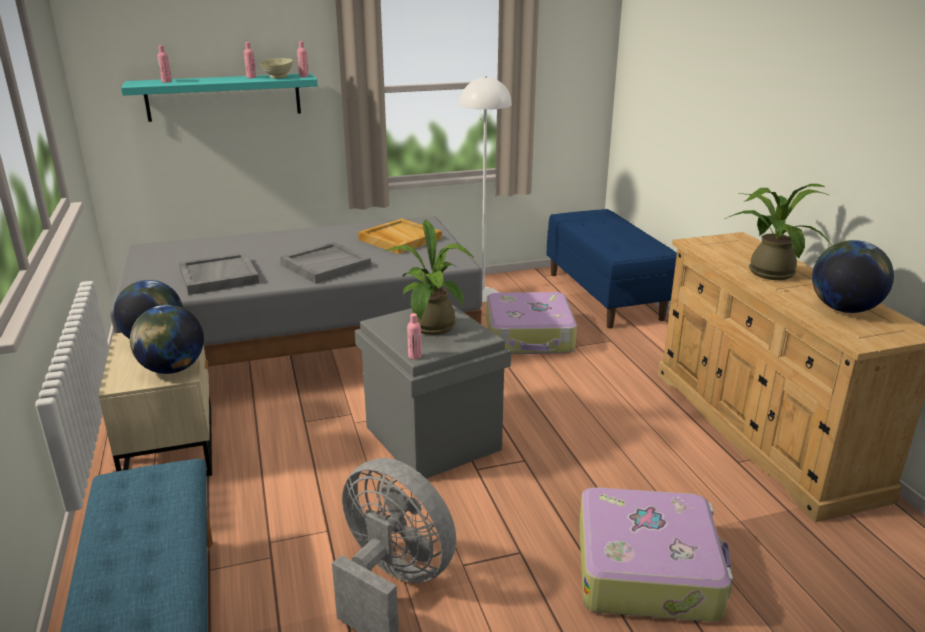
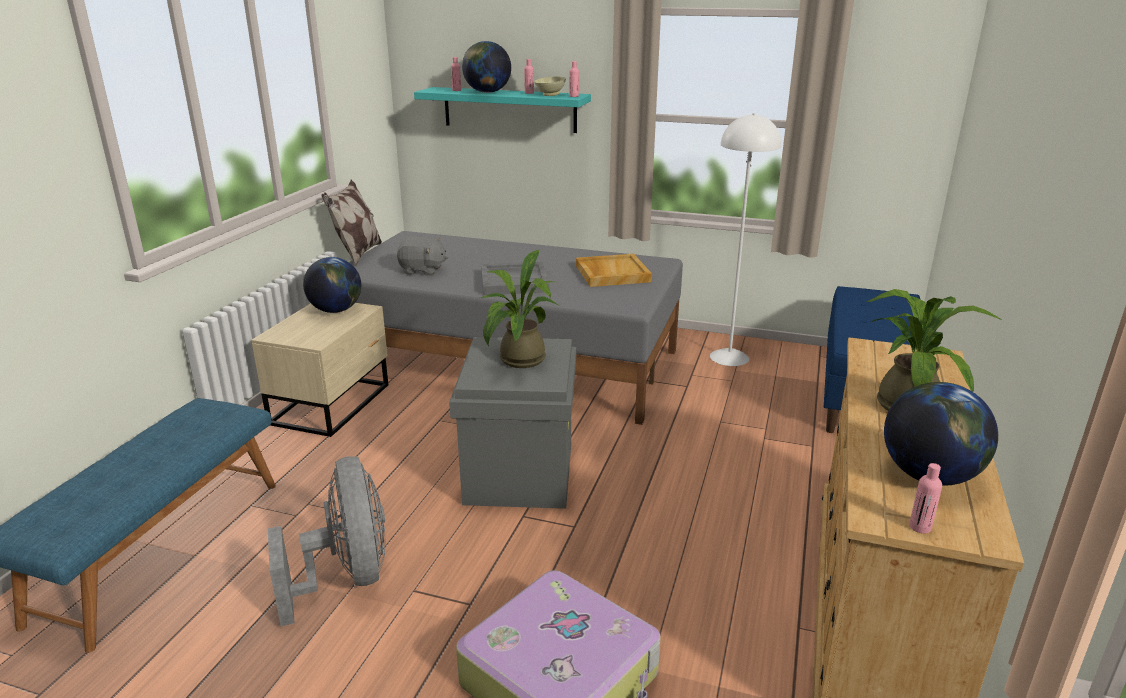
camera: 35 degrees right, 0 degrees up
(116, 278) = (357, 254): none -> pillow
(172, 369) = (316, 336): globe -> globe (487, 92)
(218, 276) = (422, 270): grey tray -> grey plush toy
(414, 356) = (468, 380): pink bottle -> pink bottle (920, 527)
(529, 337) = (726, 413): suitcase -> none

